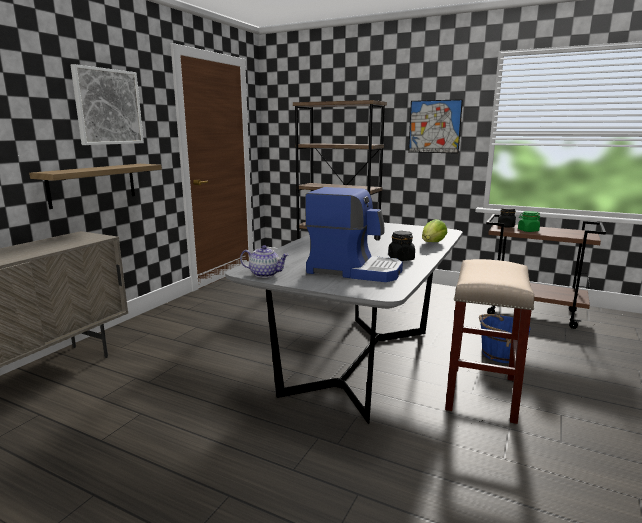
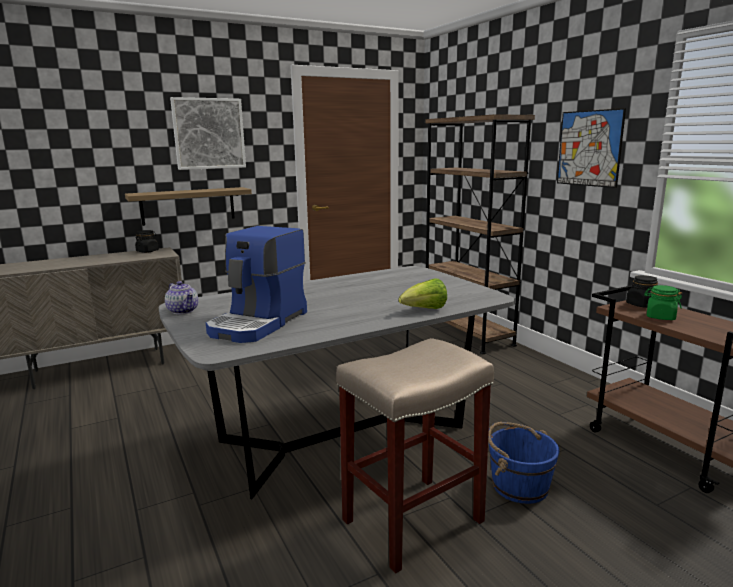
camera: 35 degrees right, 0 degrees up
(354, 270) = (259, 323): coffee machine -> coffee machine turned 60 degrees clockwise
(401, 259) = (337, 321): black jar -> black jar (147, 251)

